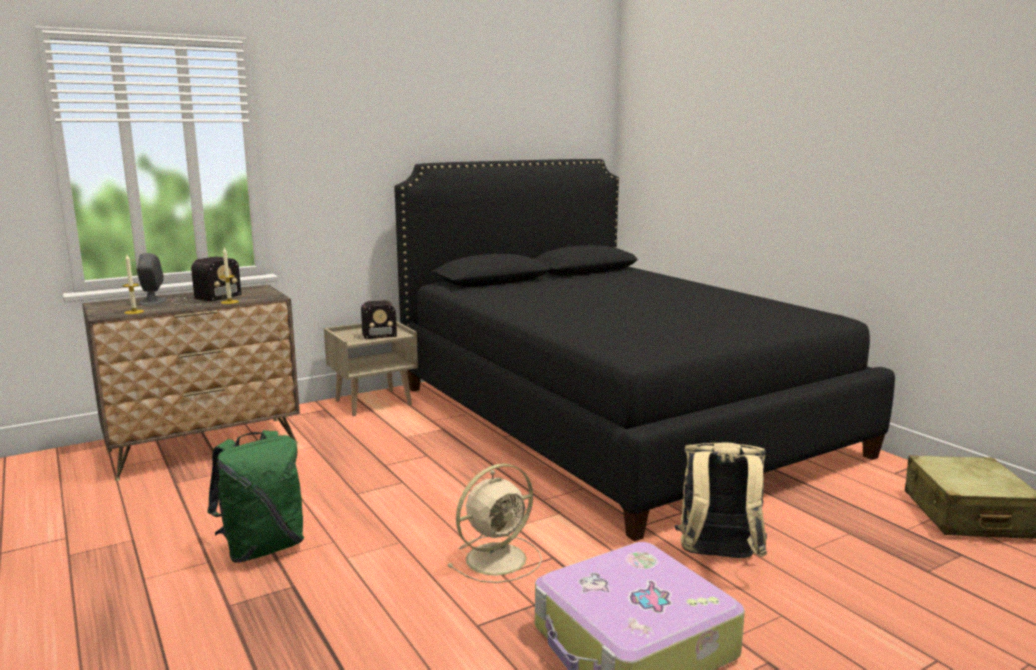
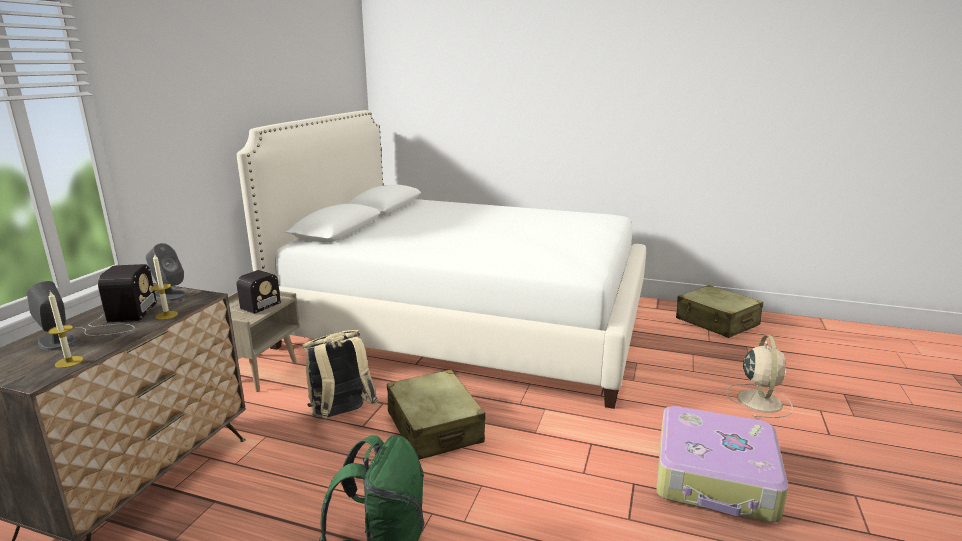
camera: 40 degrees left, 5 degrees up
(258, 292) = (169, 295): none -> grey speaker
(436, 487) = (434, 427): none -> beige suitcase
(498, 558) = (563, 462): beige fan -> beige fan (759, 400)
(615, 418) = (467, 322): black bed -> white bed
(717, 558) = (667, 399): beige backpack -> beige backpack (341, 415)

